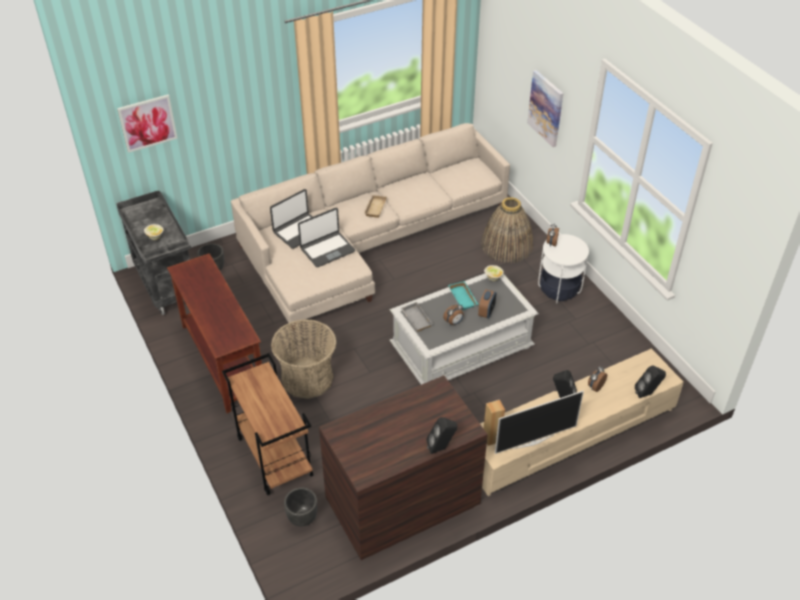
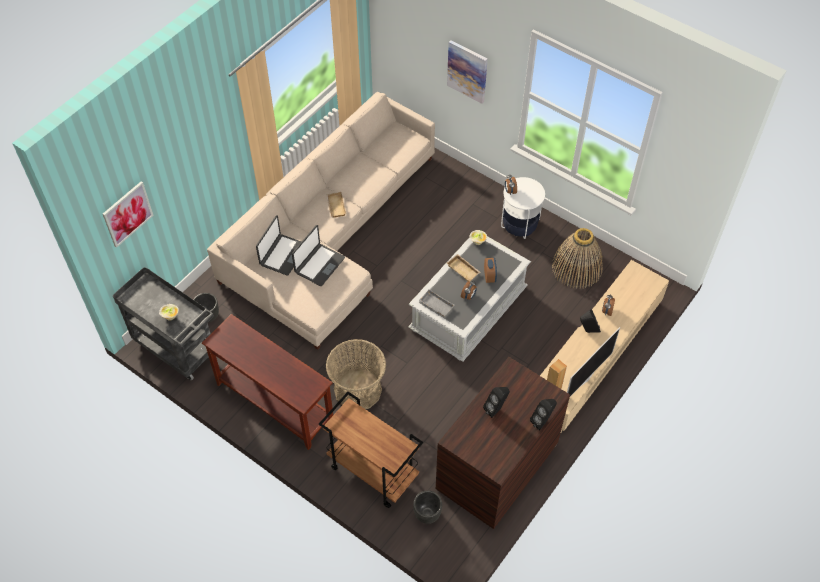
camera: 25 degrees left, 10 degrees up
(464, 298) = (464, 269): turquoise tray -> beige tray
(507, 245) = (454, 196): basket -> basket (576, 268)
(647, 394) = (648, 301): black speaker -> black speaker (496, 409)

